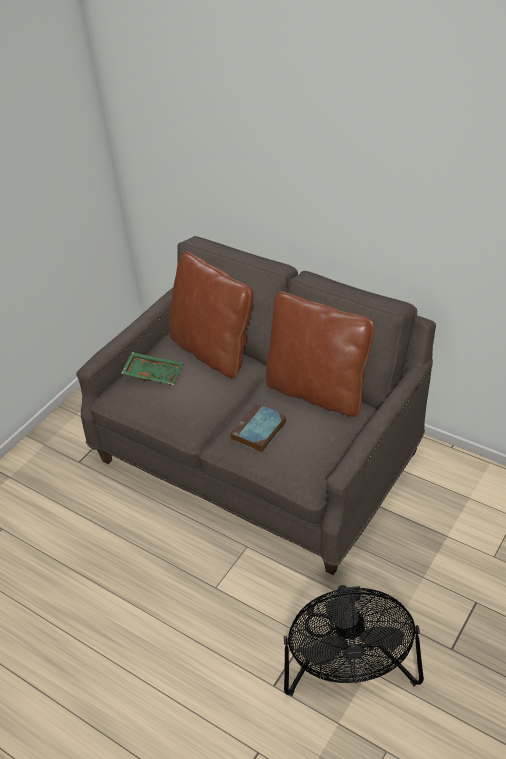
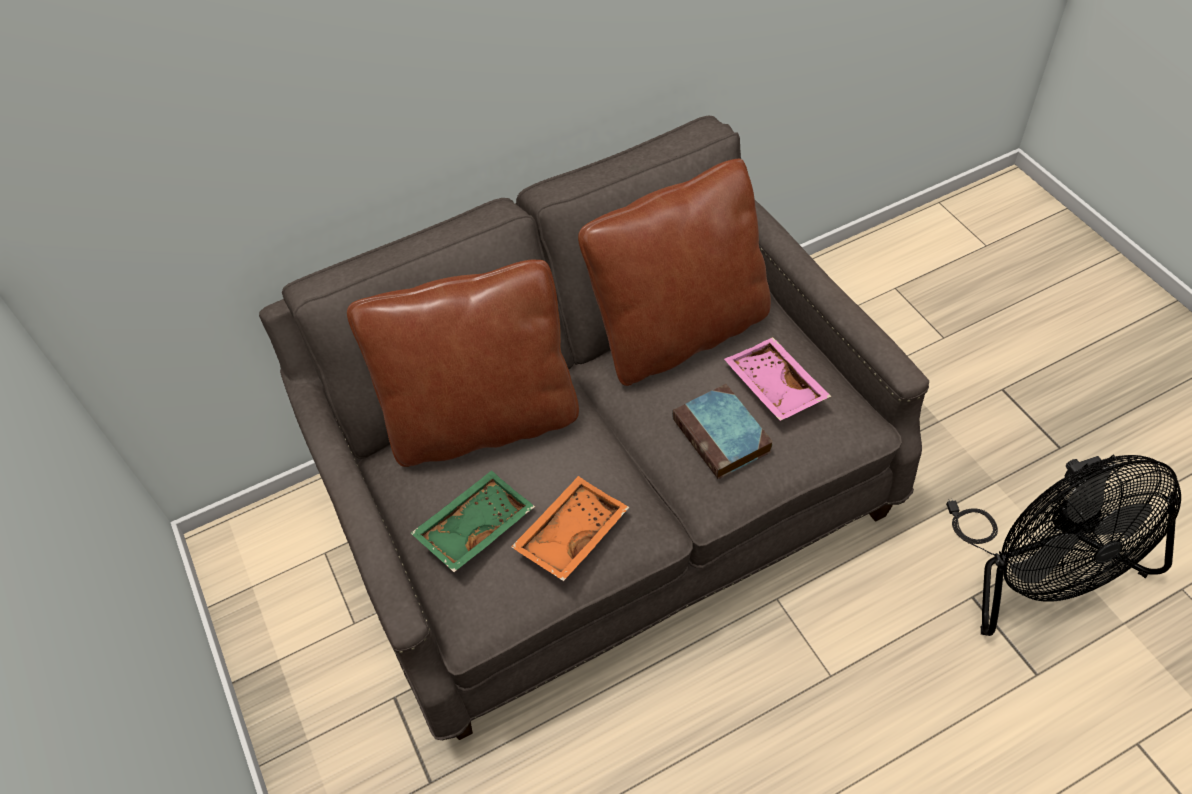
camera: 60 degrees left, 10 degrees up
(169, 404) = (570, 534): none -> orange tray
(304, 438) = (773, 387): none -> pink tray
(344, 665) = (1037, 573): black fan -> black fan turned 45 degrees clockwise

